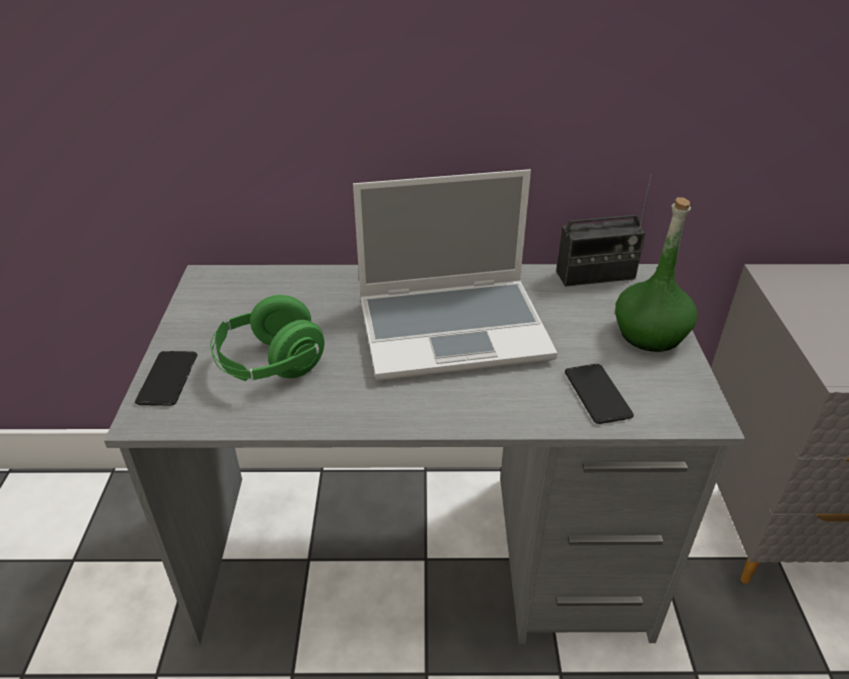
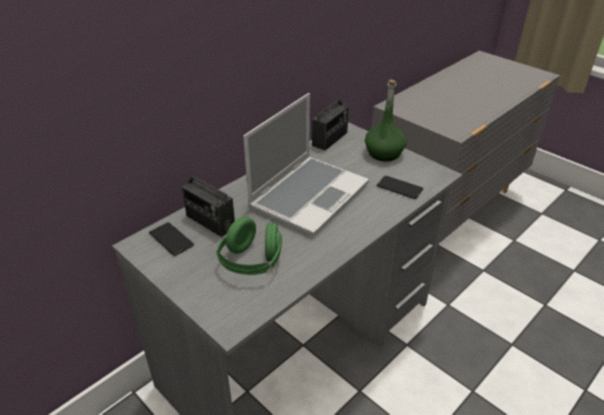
camera: 45 degrees left, 0 degrees up
(168, 379) = (209, 303): phone -> phone (171, 239)
(302, 294) = (210, 221): none -> radio

